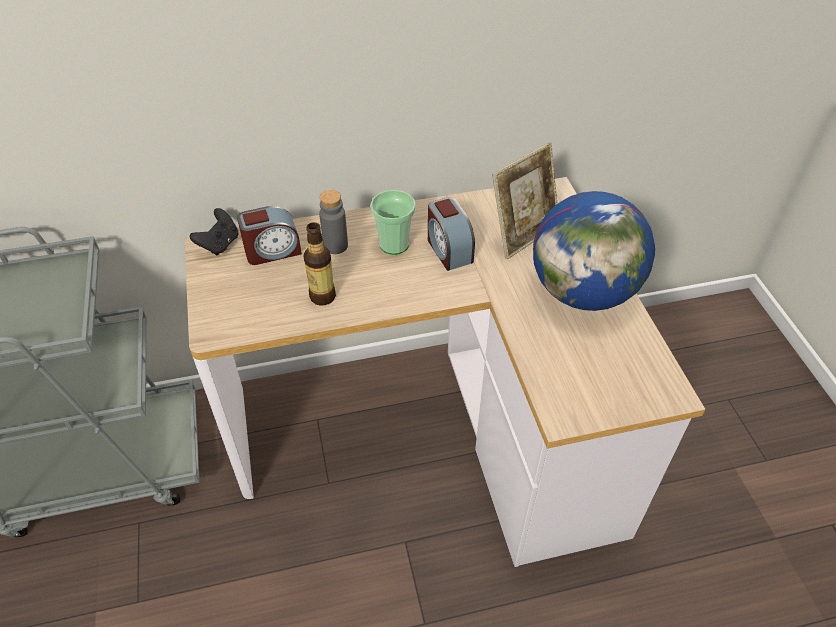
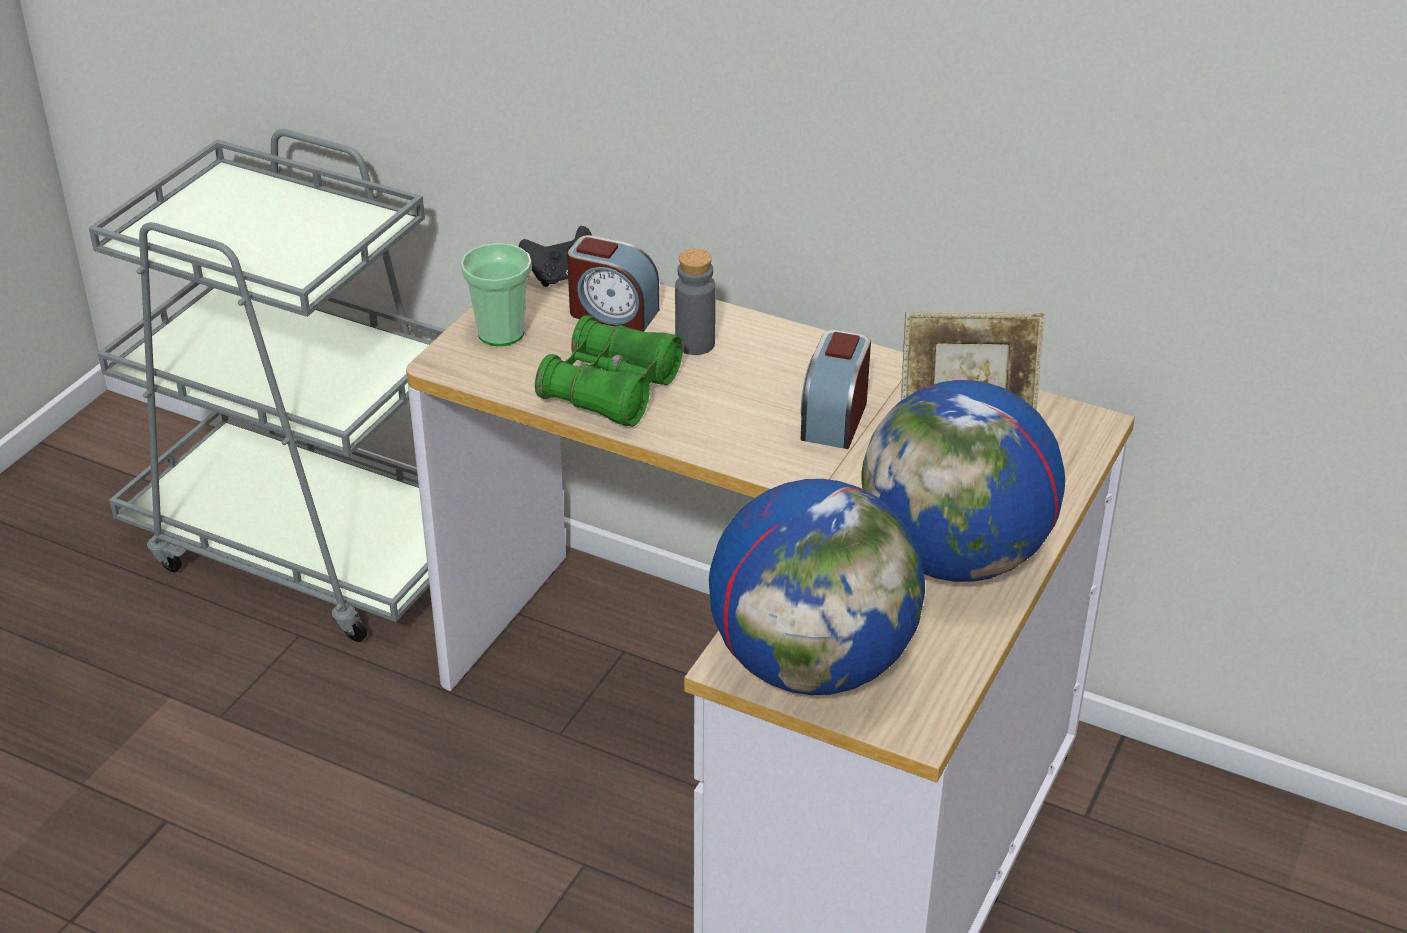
camera: 40 degrees right, 10 degrees down
(322, 297) = (611, 390): bottle -> green binoculars
(394, 245) = (770, 378): cup -> cup (501, 333)
(594, 391) = (813, 664): none -> globe

